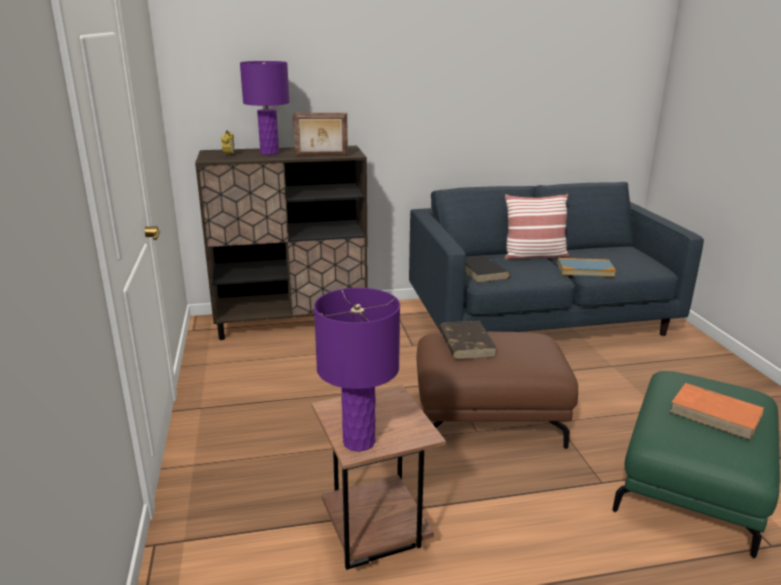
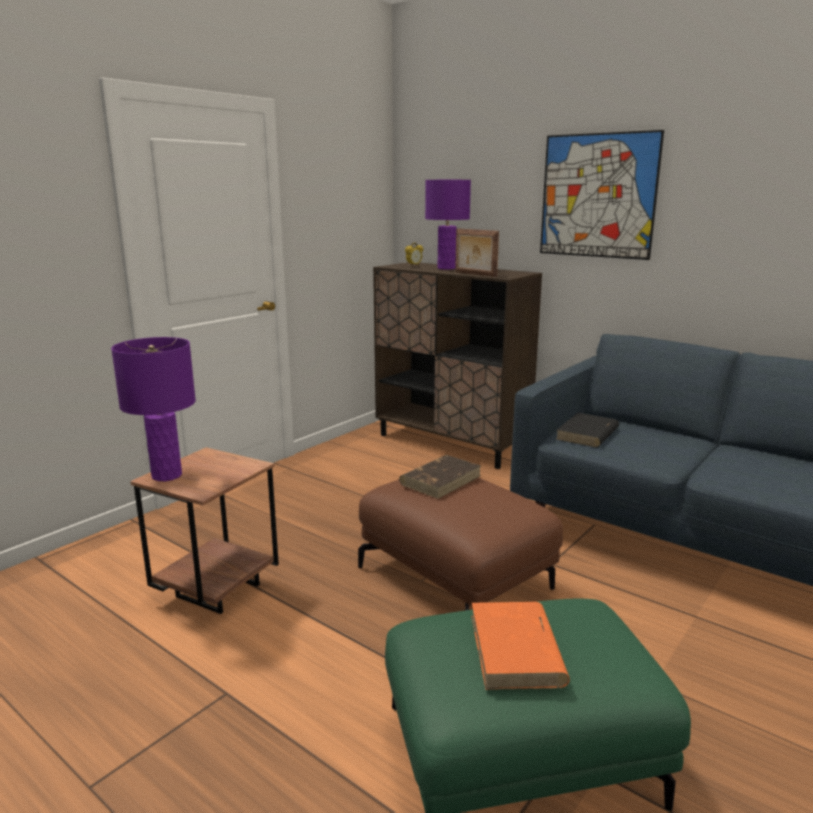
camera: 50 degrees right, 5 degrees down
(399, 74) = (597, 196): none -> picture
(534, 256) = (692, 441): pillow -> none
(585, 270) = (721, 472): book -> none

